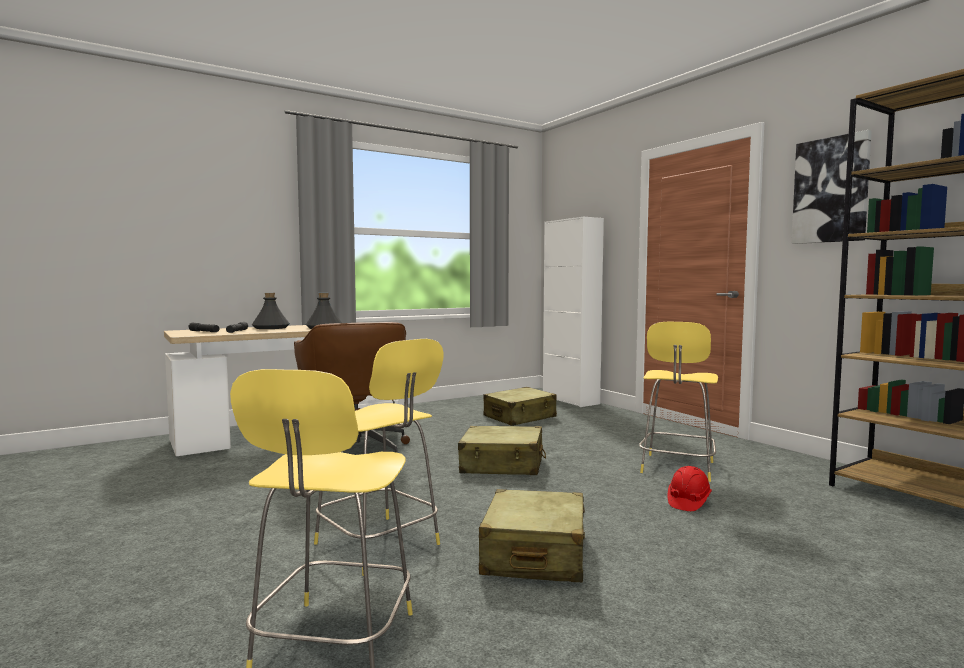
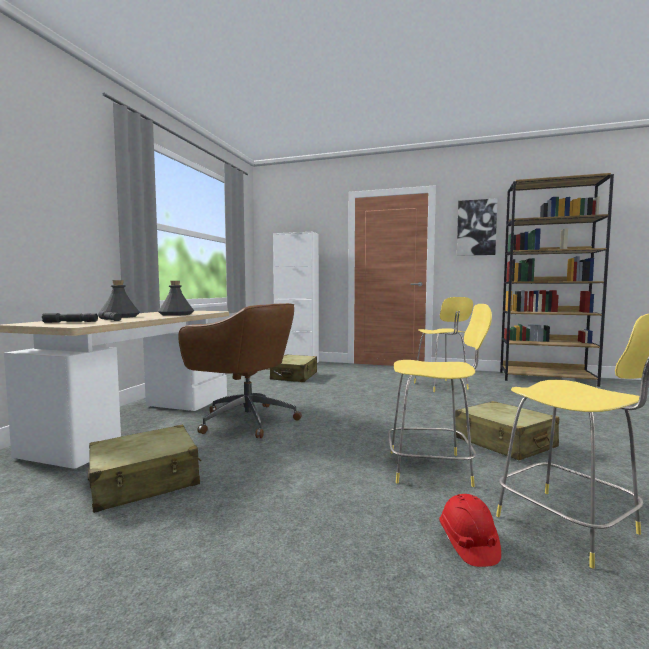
camera: 40 degrees left, 0 degrees up
(502, 465) = (363, 404): beige suitcase -> beige suitcase (145, 482)
(688, 502) = (485, 400): red hard hat -> red hard hat (468, 543)

